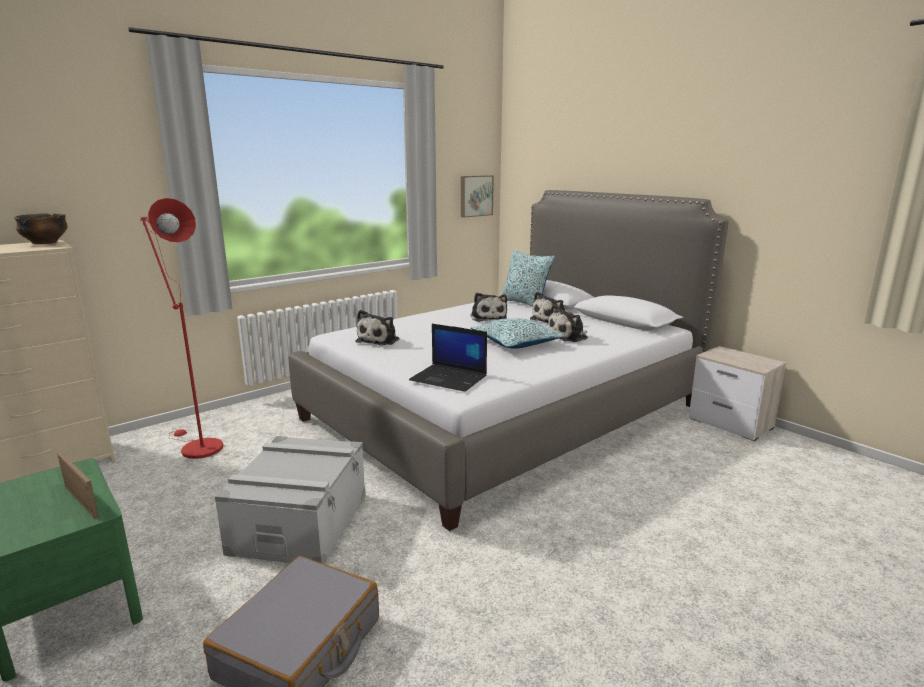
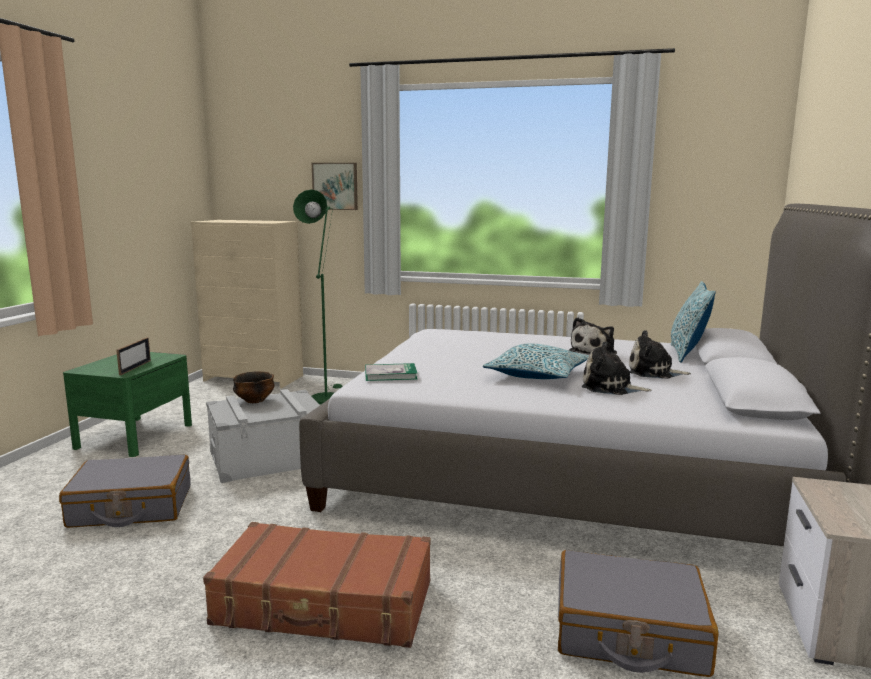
camera: 55 degrees right, 5 degrees down
(45, 243) = (279, 221): bowl -> bowl (254, 401)
(197, 447) = (326, 397): red floor lamp -> green floor lamp
(379, 340) = (444, 341): plush toy -> none
(449, 378) = (390, 374): laptop -> book
(475, 196) = (731, 212): picture -> picture (335, 186)
(610, 569) = (324, 604): none -> brown suitcase
(707, 472) = (629, 632): none -> grey suitcase

